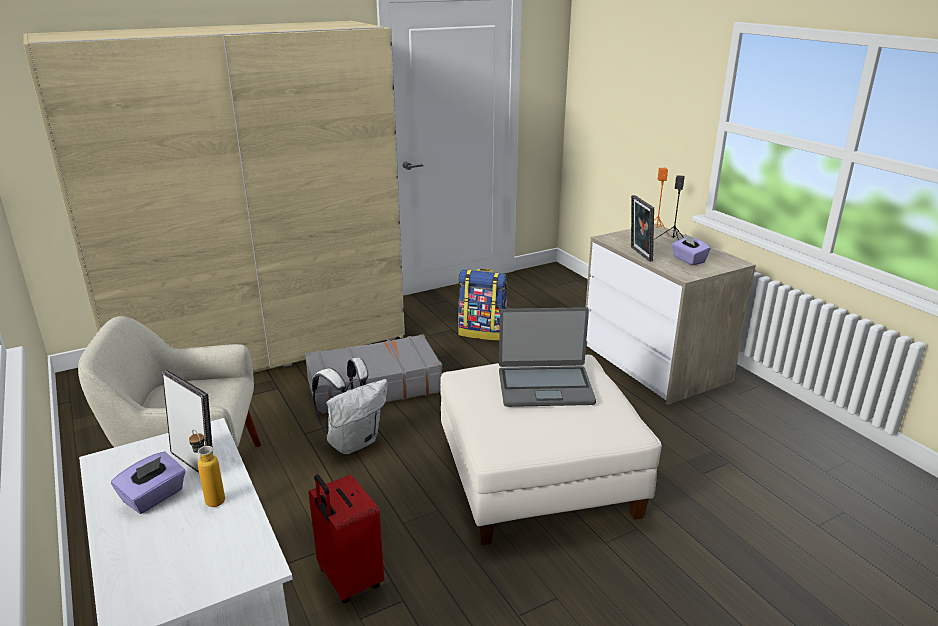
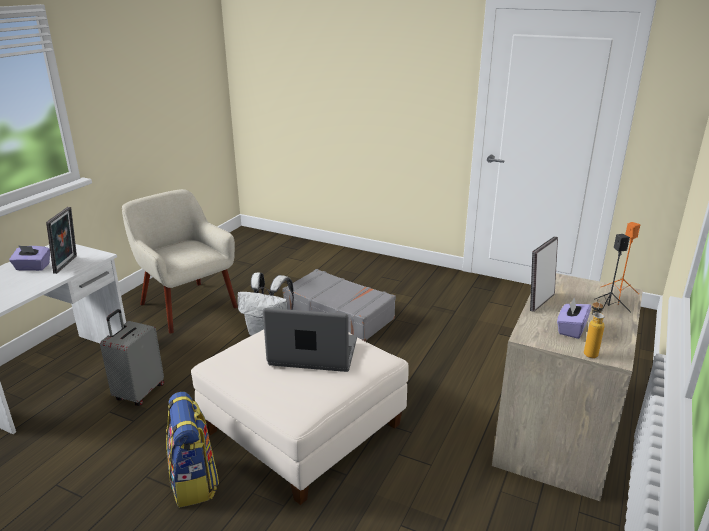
camera: 55 degrees right, 0 degrees up
(211, 497) = (38, 279): bottle -> bottle (589, 351)
(261, 350) = (331, 261): beige wardrobe -> none
(348, 580) = (139, 392): red suitcase -> grey suitcase
(483, 332) = (471, 325): backpack -> backpack (194, 481)
(545, 387) = (313, 353): laptop -> laptop turned 135 degrees clockwise

